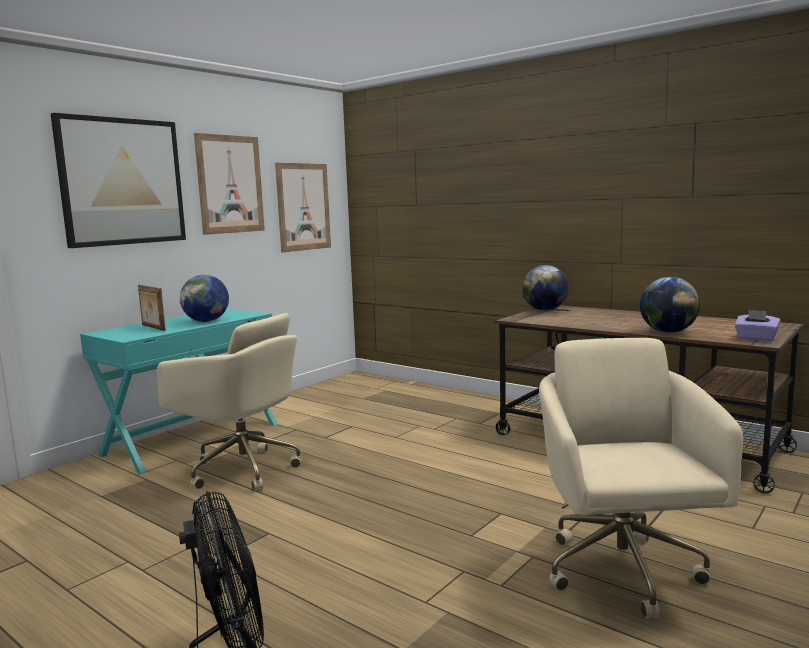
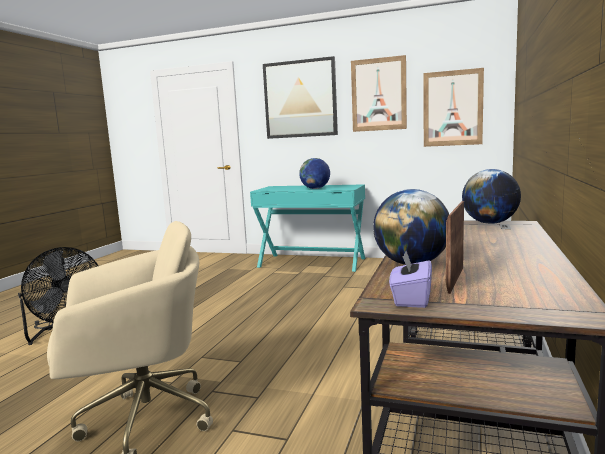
camera: 70 degrees right, 0 degrees up
(152, 328) = (289, 188): picture frame -> picture frame (454, 279)
(240, 470) = (273, 282): beige office chair -> none

